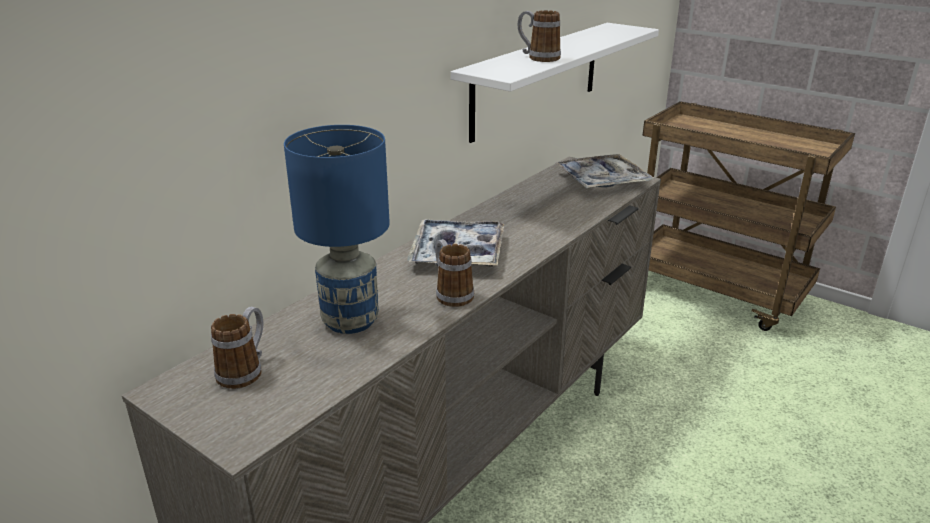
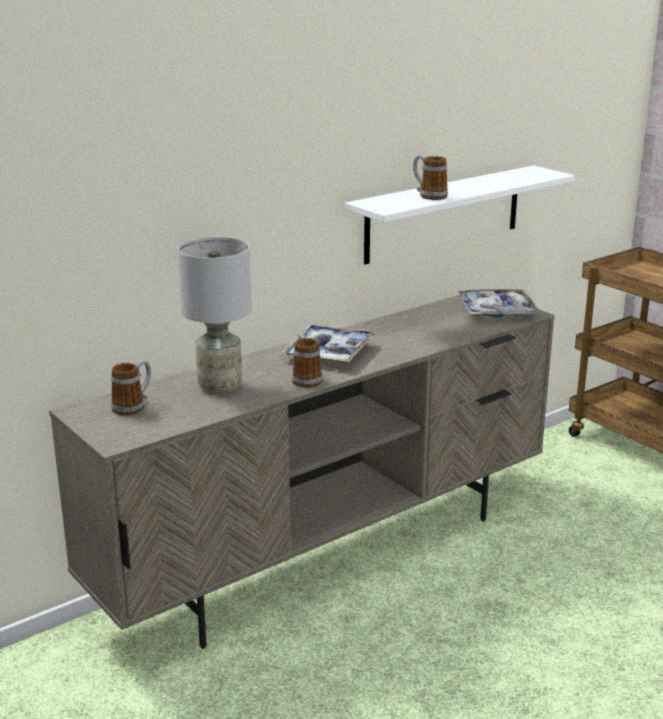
camera: 15 degrees right, 5 degrees down
(351, 321) = (221, 387): blue table lamp -> grey table lamp

